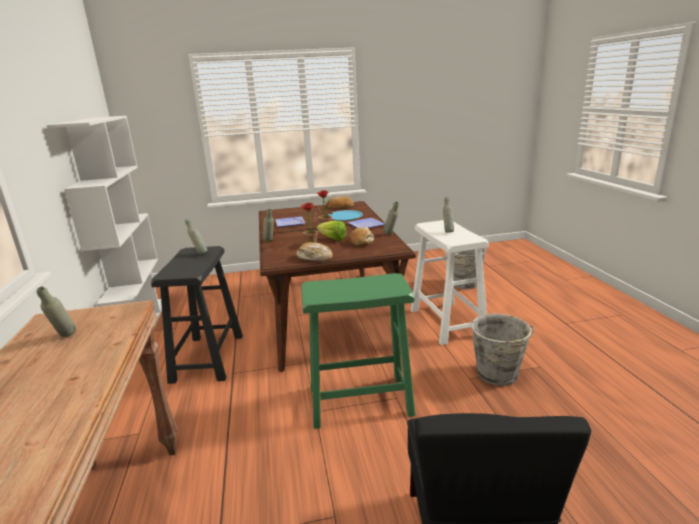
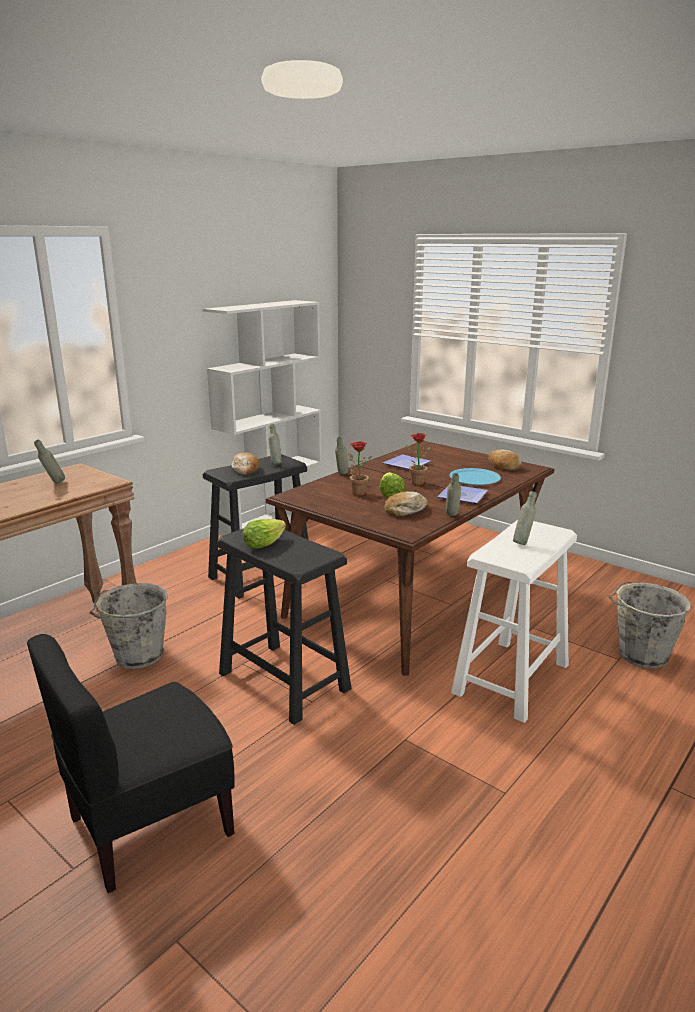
camera: 50 degrees right, 0 degrees up
(314, 258) = (326, 506): bread -> bread (245, 469)
(342, 290) = (266, 542): none -> lettuce
(359, 401) = (283, 681): green stool -> black stool
(497, 375) = (439, 760): grey bucket -> grey bucket (137, 656)

